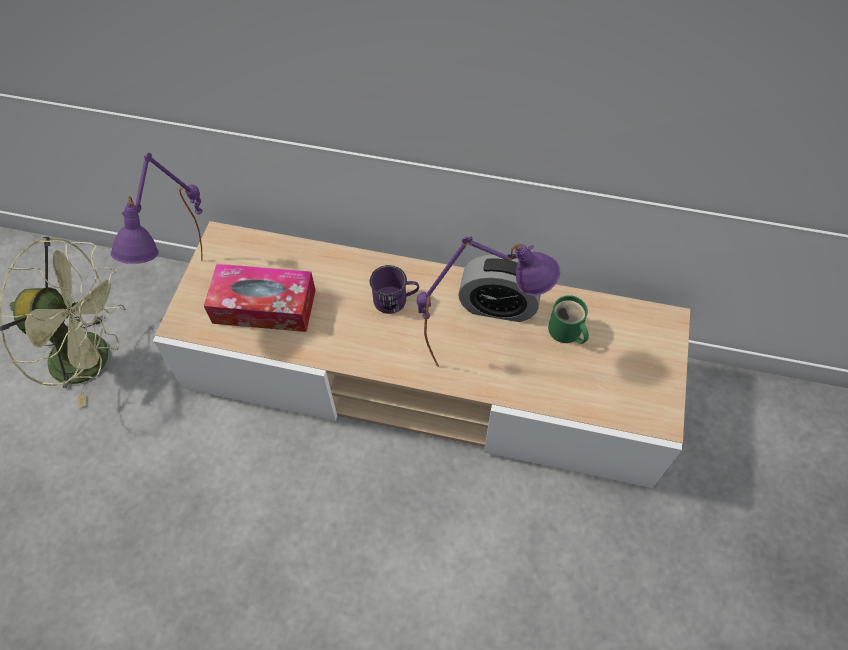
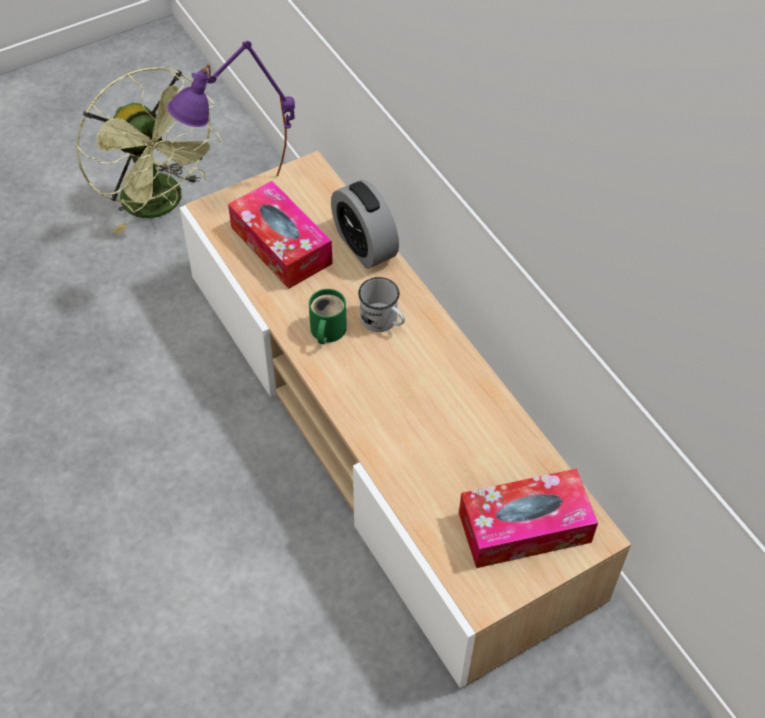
camera: 45 degrees right, 5 degrees down
(395, 300) = (383, 321): purple mug -> white mug
(478, 351) = (399, 415): purple table lamp -> none
(497, 306) = (459, 395): alarm clock -> alarm clock (364, 246)
(566, 332) = (490, 463): green mug -> green mug (326, 331)
(630, 353) = (524, 527): none -> tissue box

